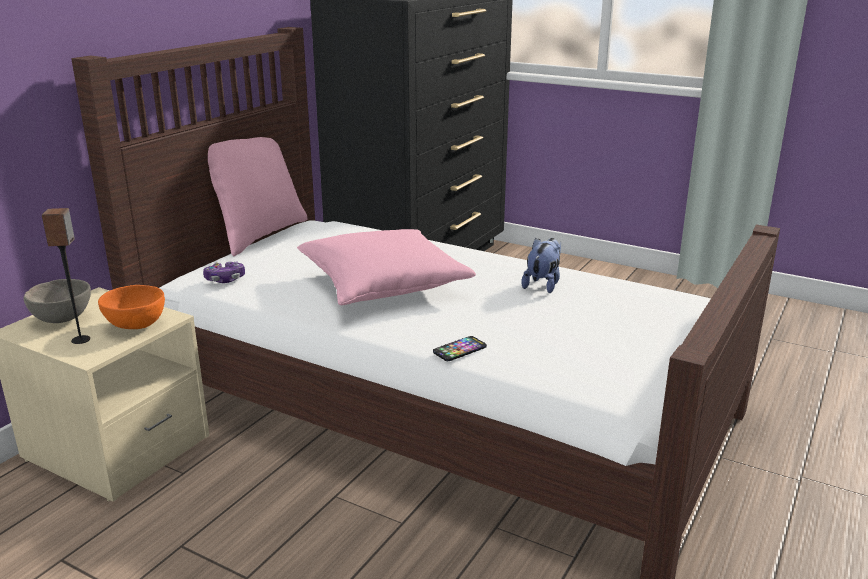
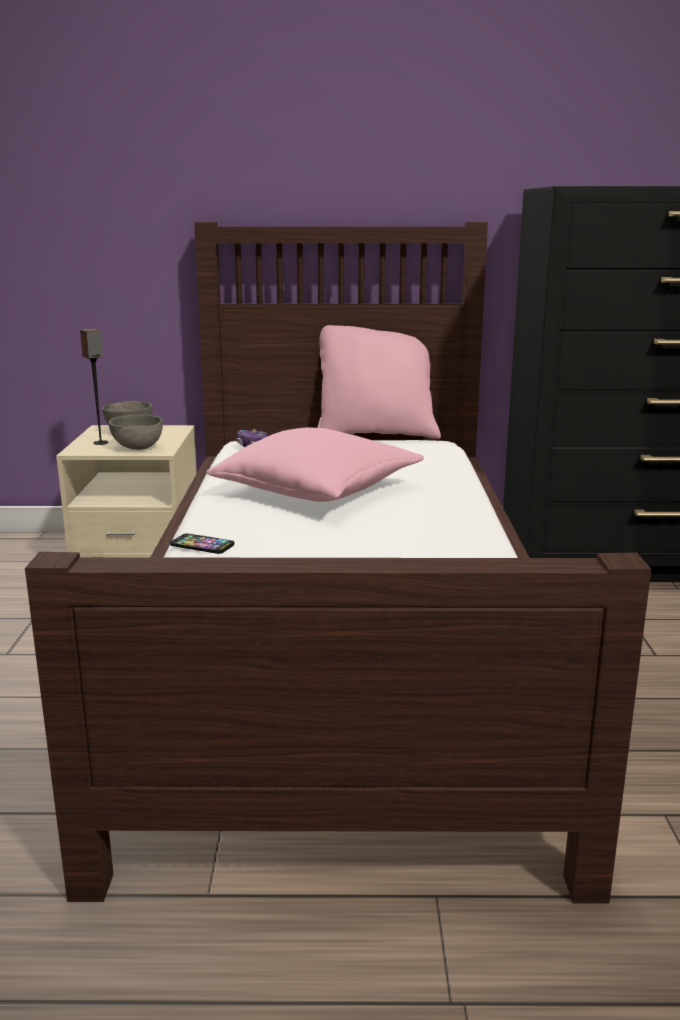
camera: 60 degrees right, 5 degrees down
(136, 326) = (137, 448): orange bowl -> grey bowl
(543, 284) = (425, 548): plush toy -> none

